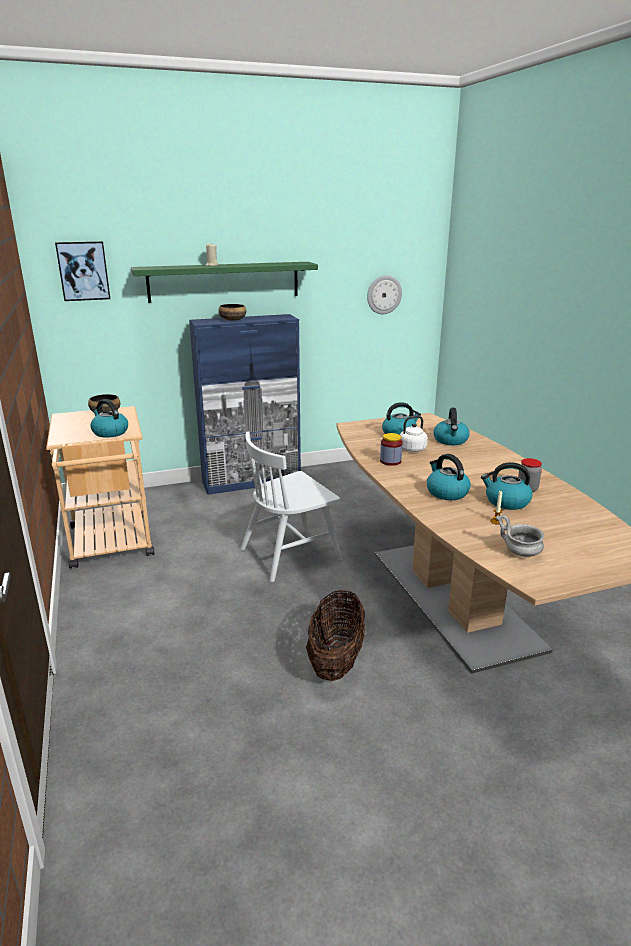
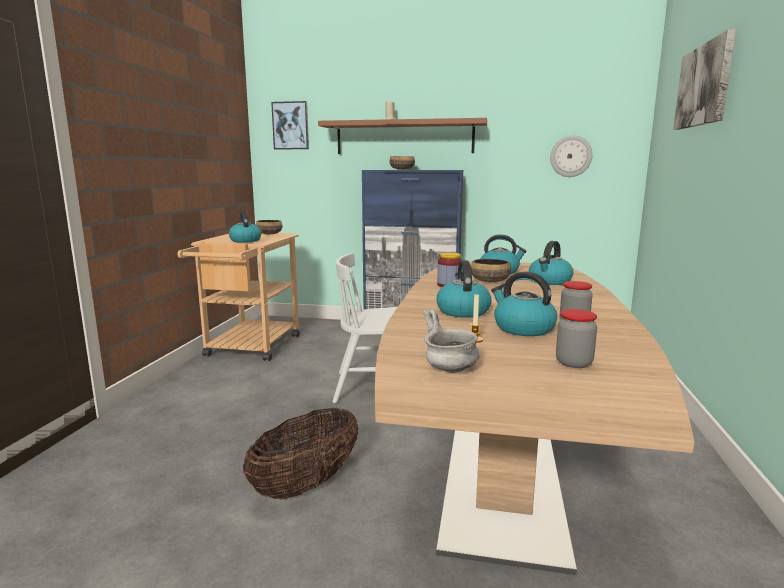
camera: 30 degrees right, 10 degrees down
(224, 281) = (404, 137): green shelf -> brown shelf
(410, 449) = (489, 281): white kettle -> bowl
(519, 256) = (704, 85): none -> picture
(572, 527) = (574, 363): none -> jar

